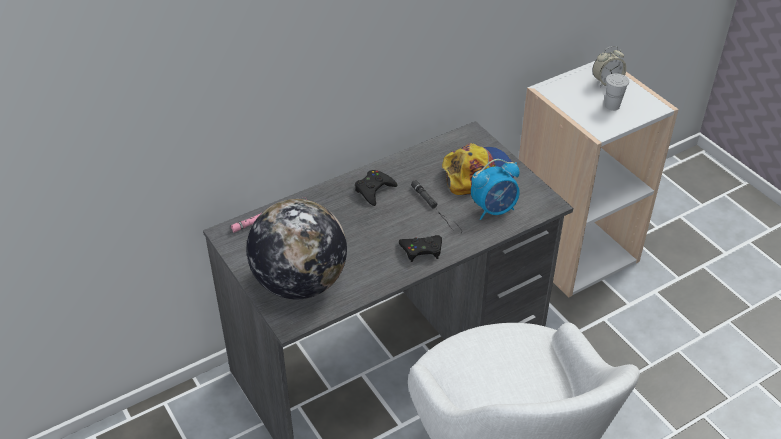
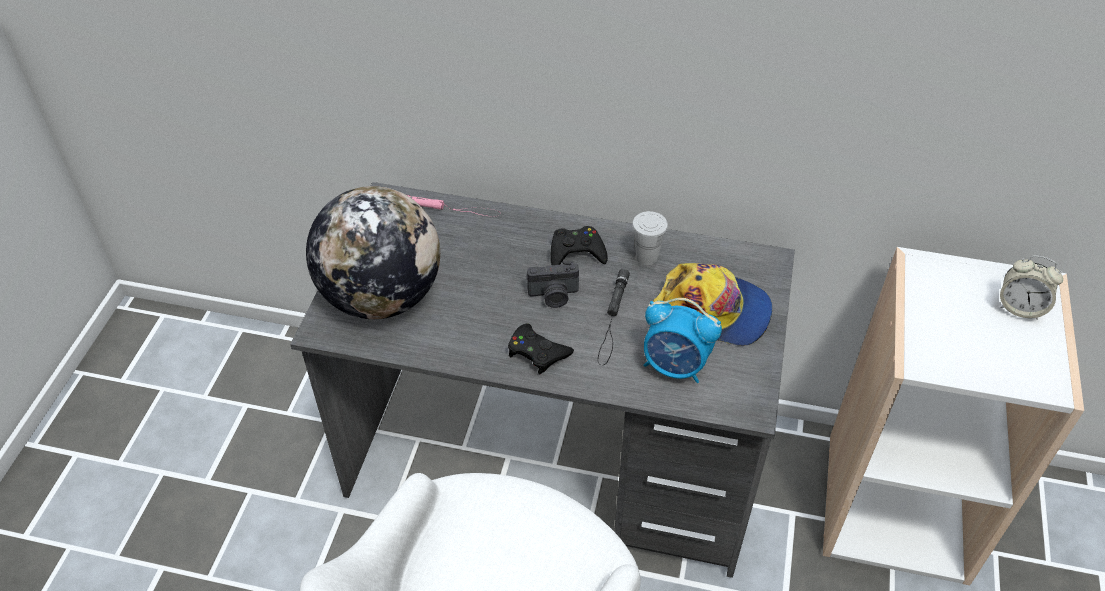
camera: 45 degrees right, 5 degrees up
(392, 218) = (554, 296): none -> camera
(612, 106) = (984, 342): white cup -> white cup (646, 257)

